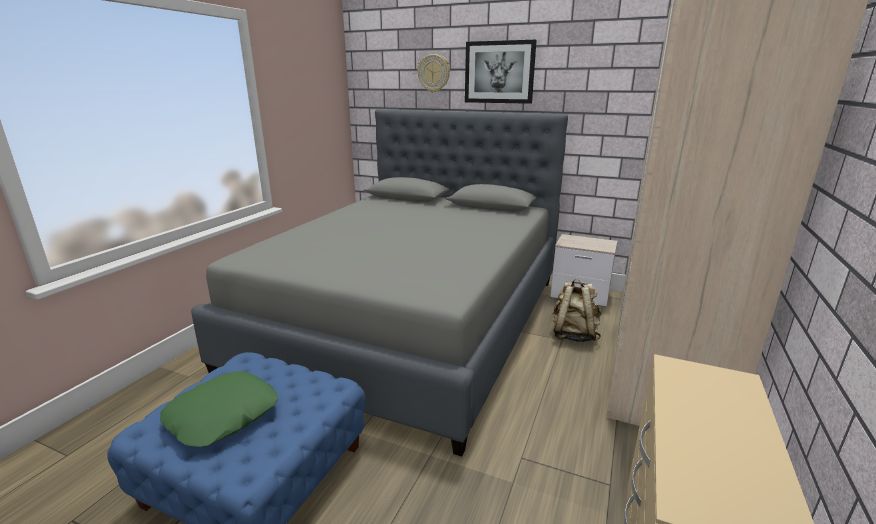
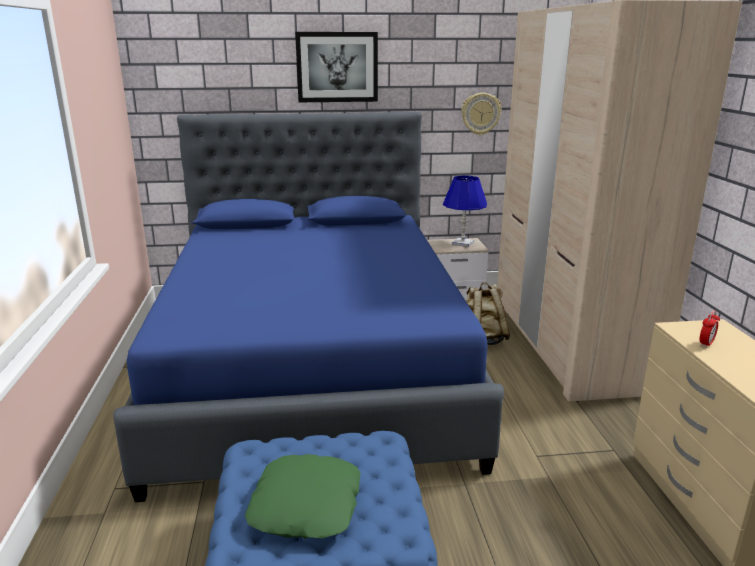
camera: 30 degrees left, 0 degrees up
(411, 321) = (313, 370): grey bed -> blue bed
(434, 73) = (254, 68): wall clock -> wall clock (480, 114)
(596, 242) = (462, 243): none -> blue table lamp
(689, 396) = (706, 344): none -> alarm clock

